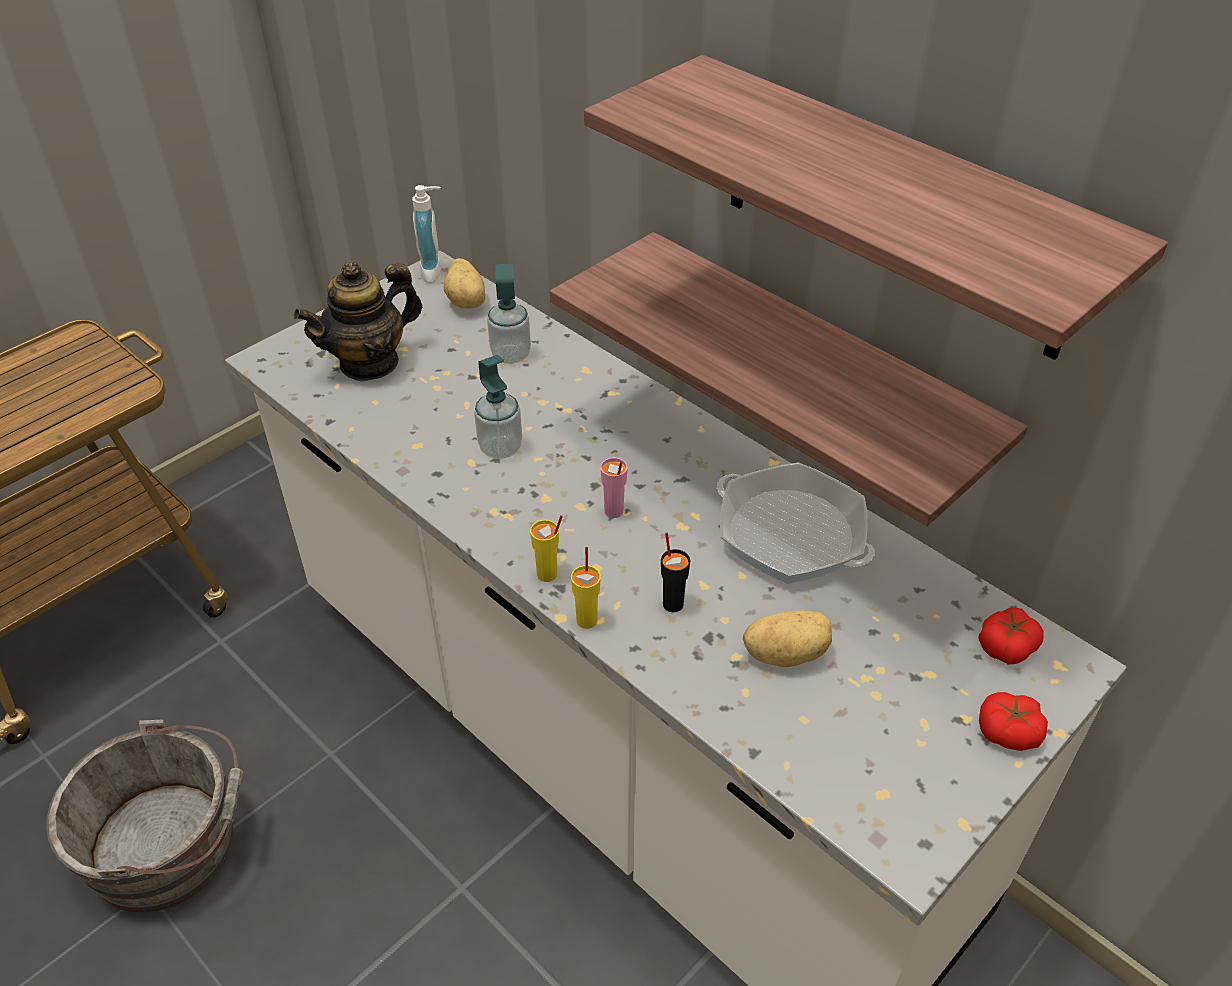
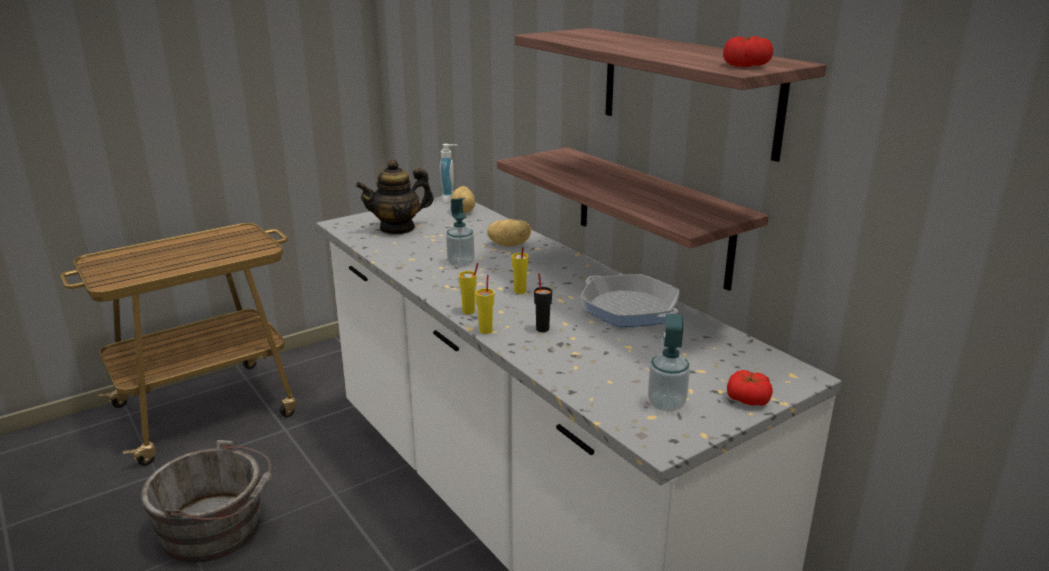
camera: 10 degrees right, 20 degrees down
(511, 355) = (481, 231): soap dispenser -> soap dispenser (666, 404)
(613, 511) = (519, 291): pink cup -> yellow cup
(785, 652) = (607, 354): potato -> potato (509, 245)
(1006, 646) = (758, 364): tomato -> tomato (746, 65)

